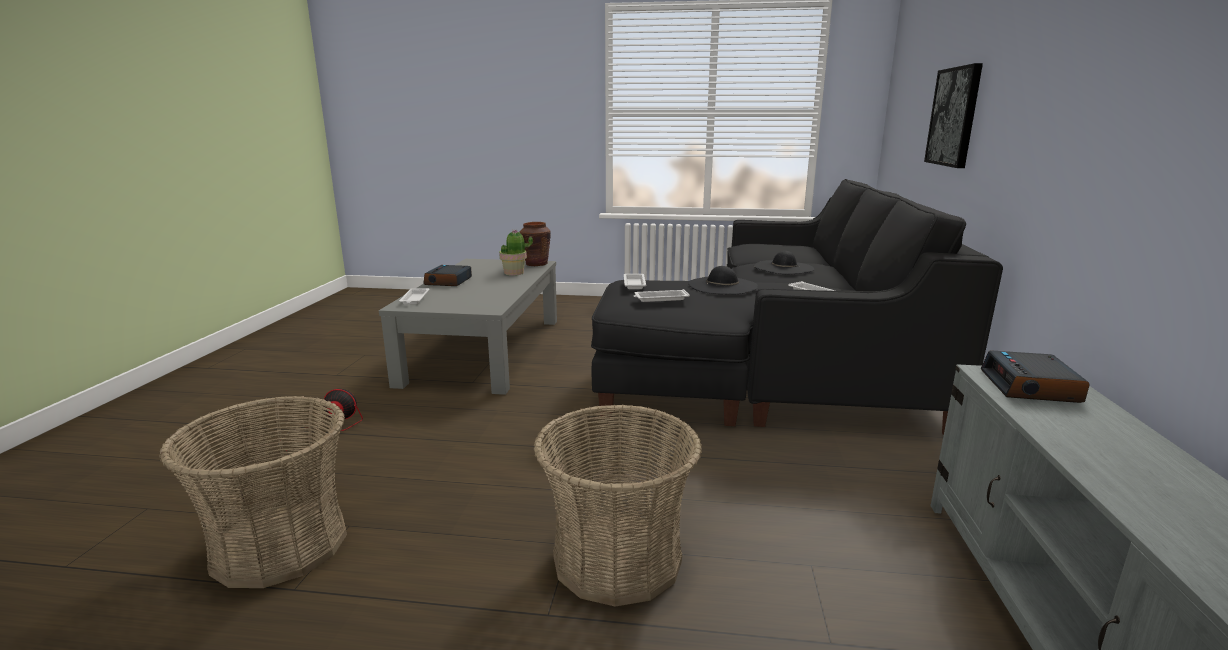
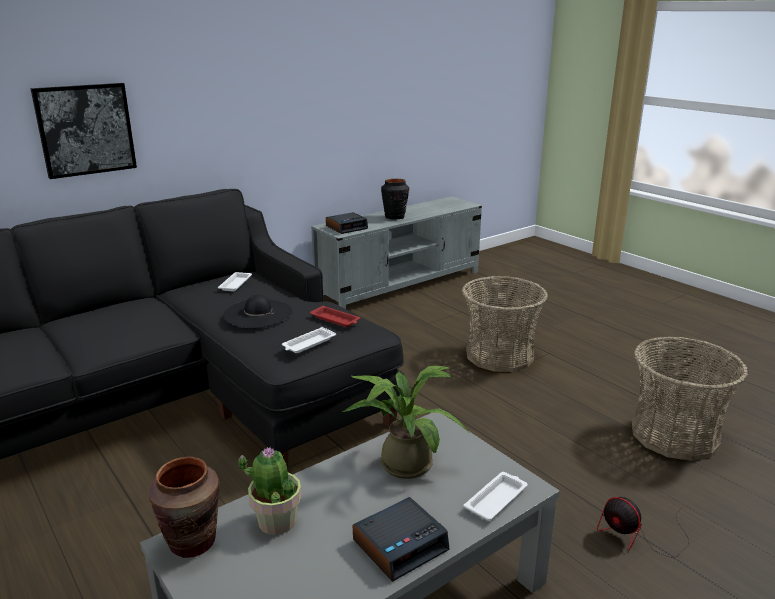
camera: 135 degrees left, 5 degrees up
(487, 295) = (402, 461): none -> potted plant
(660, 299) = (336, 320): white tray -> red tray
(783, 267) = (118, 324): black hat -> none
(1113, 456) = (395, 217): none -> black vase

